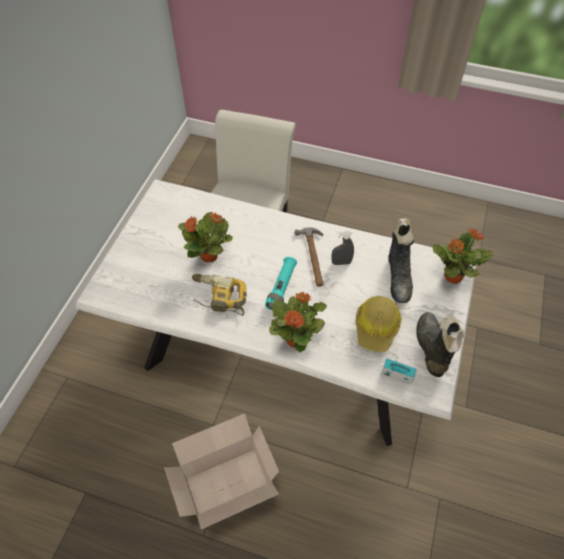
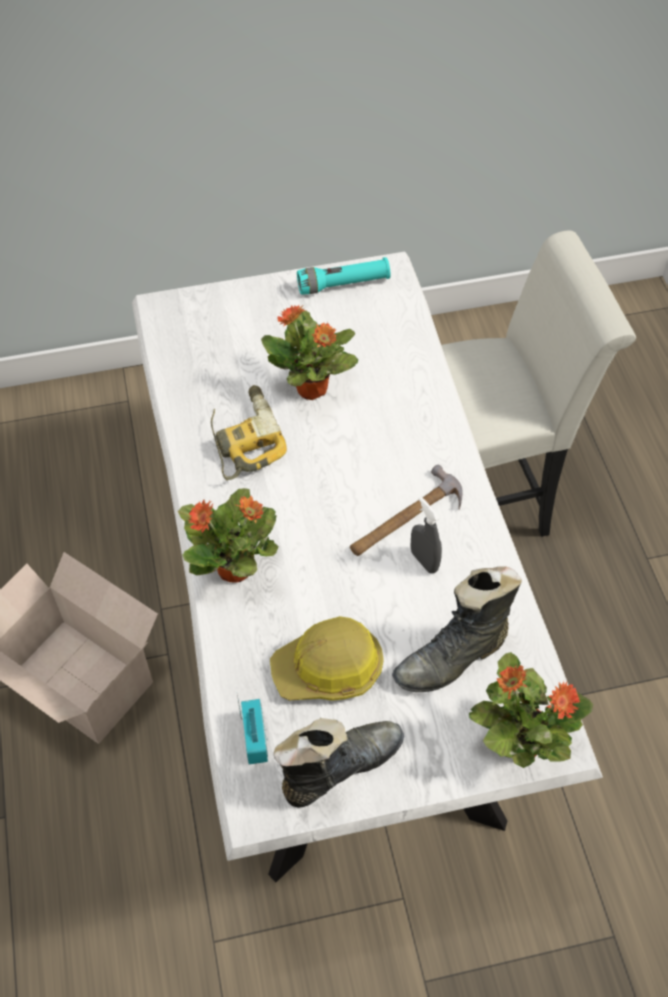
camera: 60 degrees right, 0 degrees up
(282, 287) = (317, 505): turquoise flashlight -> turquoise flashlight (343, 284)

